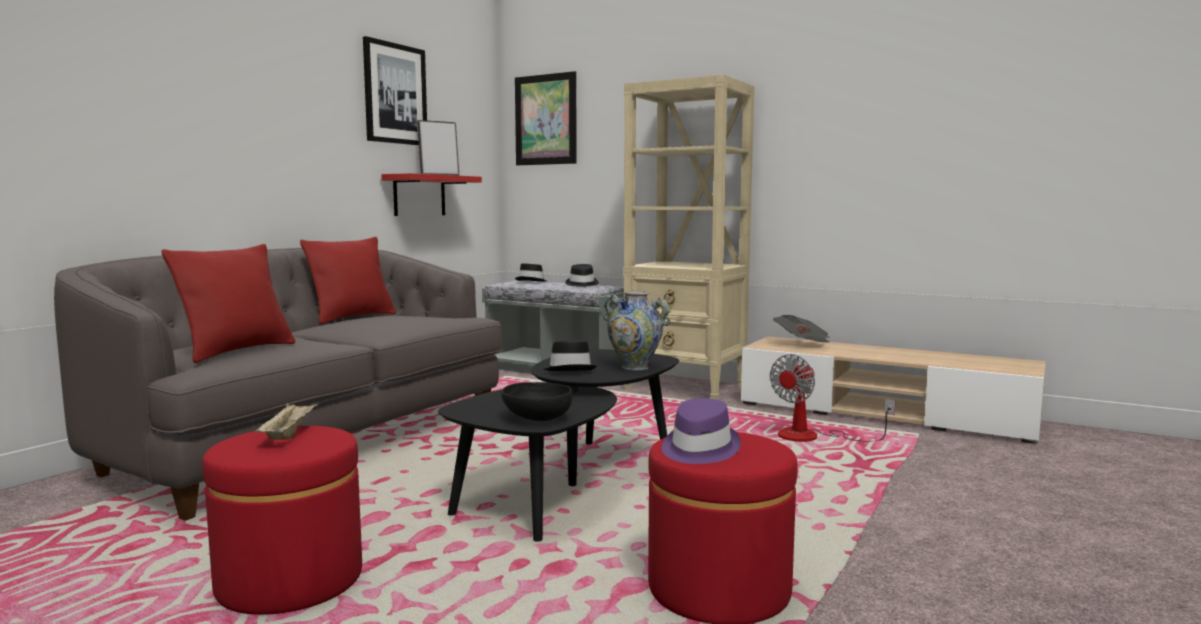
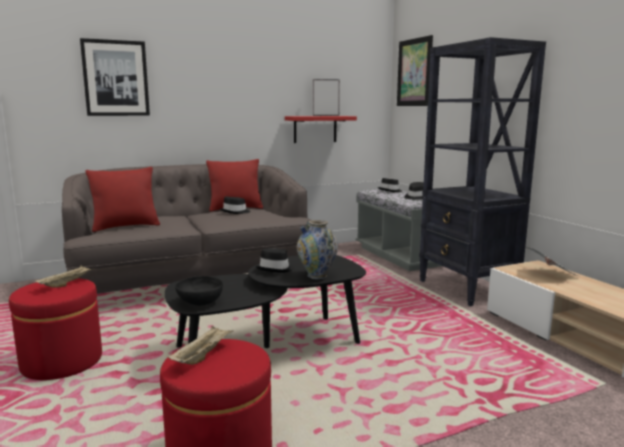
camera: 35 degrees right, 5 degrees up
(376, 318) = (235, 212): none -> black hat
(395, 94) = (297, 63): picture -> picture (116, 78)
(686, 387) = (467, 288): beige bookcase -> black bookcase
(698, 449) = (202, 356): purple hat -> beige tray
(813, 437) = (497, 358): fan -> none

